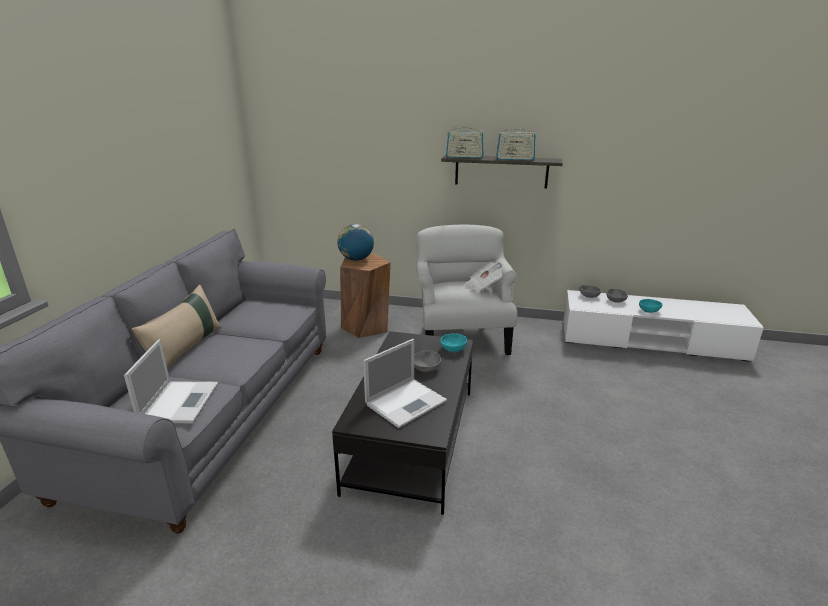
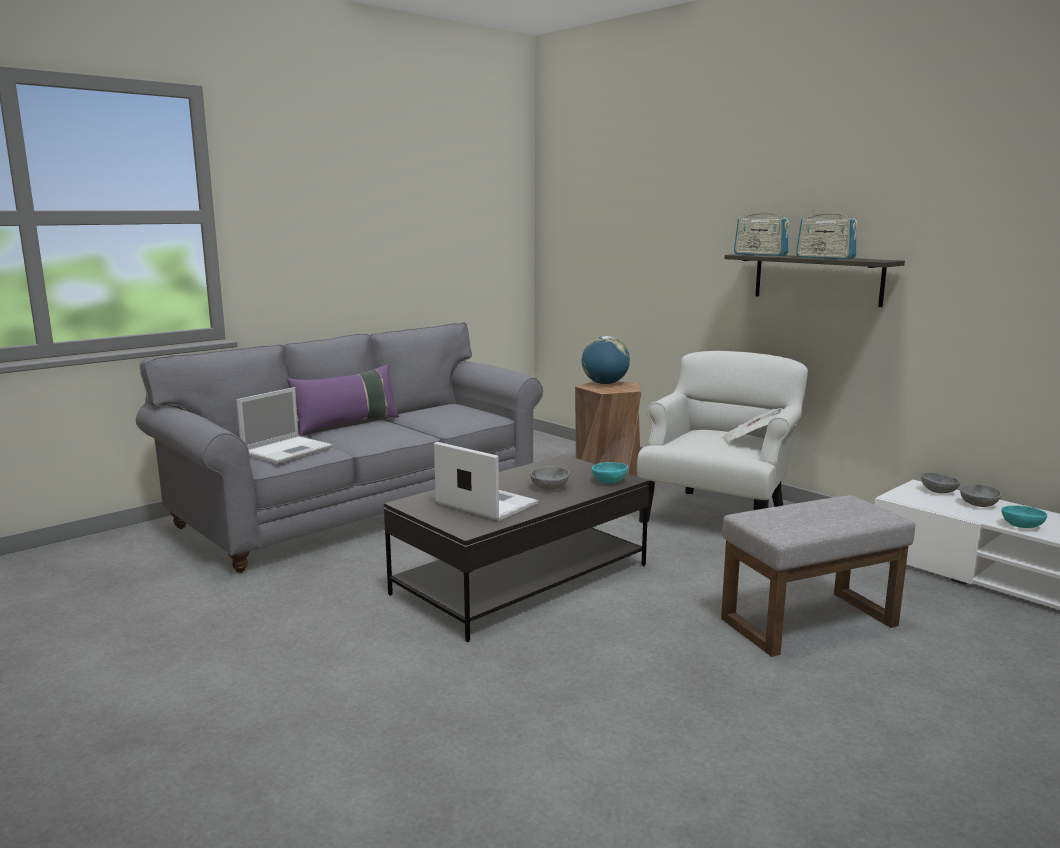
camera: 35 degrees right, 10 degrees down
(185, 349) = (347, 424): beige pillow -> purple pillow
(407, 402) = (484, 504): laptop -> laptop turned 135 degrees counterclockwise
(593, 405) = (808, 623): none -> grey ottoman

